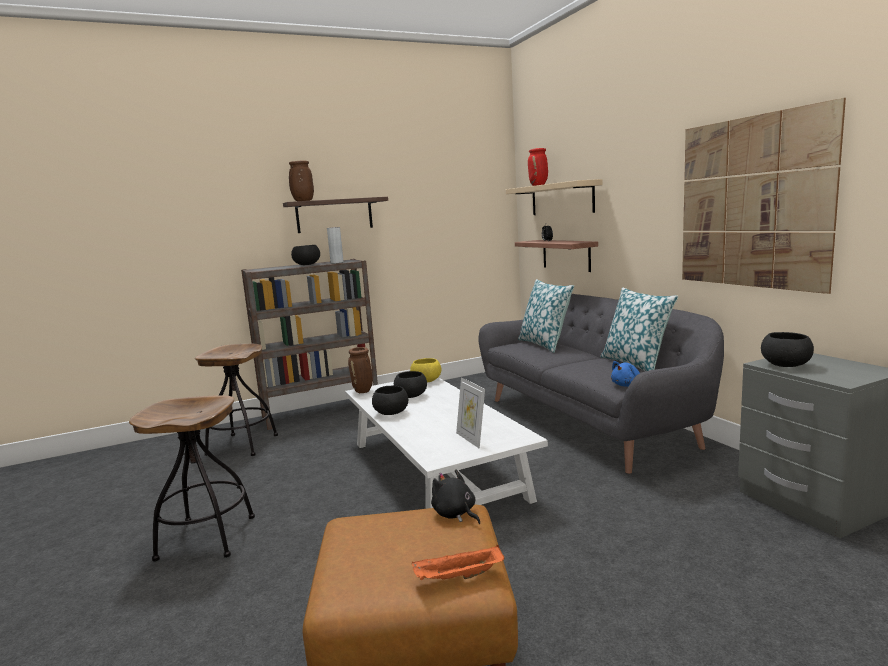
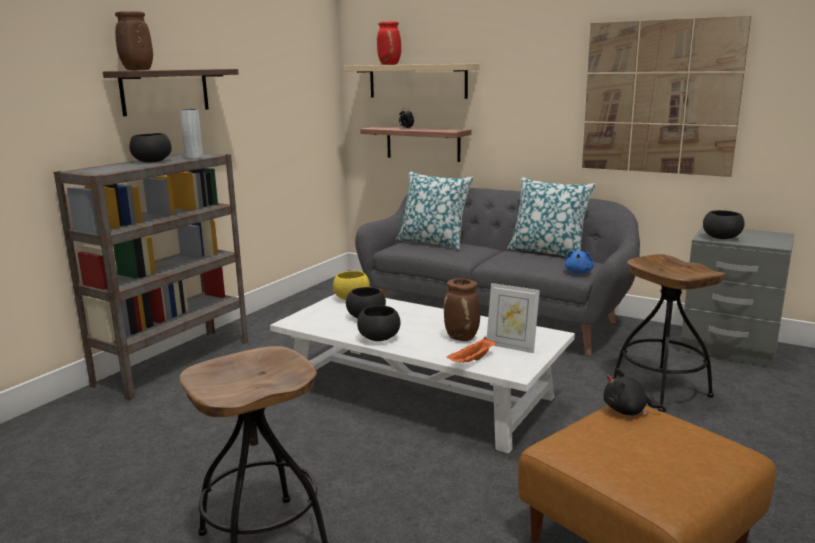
camera: 35 degrees left, 5 degrees up
(242, 444) = (121, 426): brown stool -> brown stool (660, 389)
(363, 391) = (296, 321): brown vase -> brown vase (462, 338)
(458, 577) = (722, 455): orange tray -> orange tray (472, 361)

